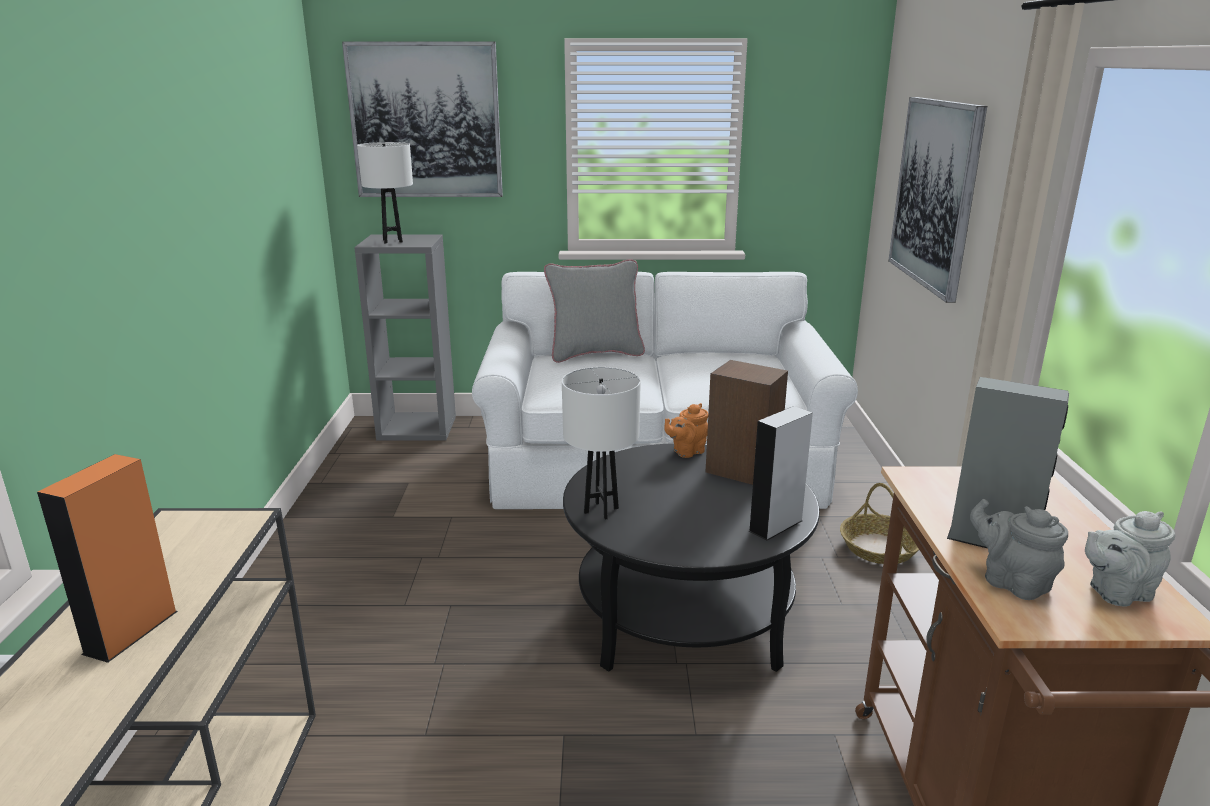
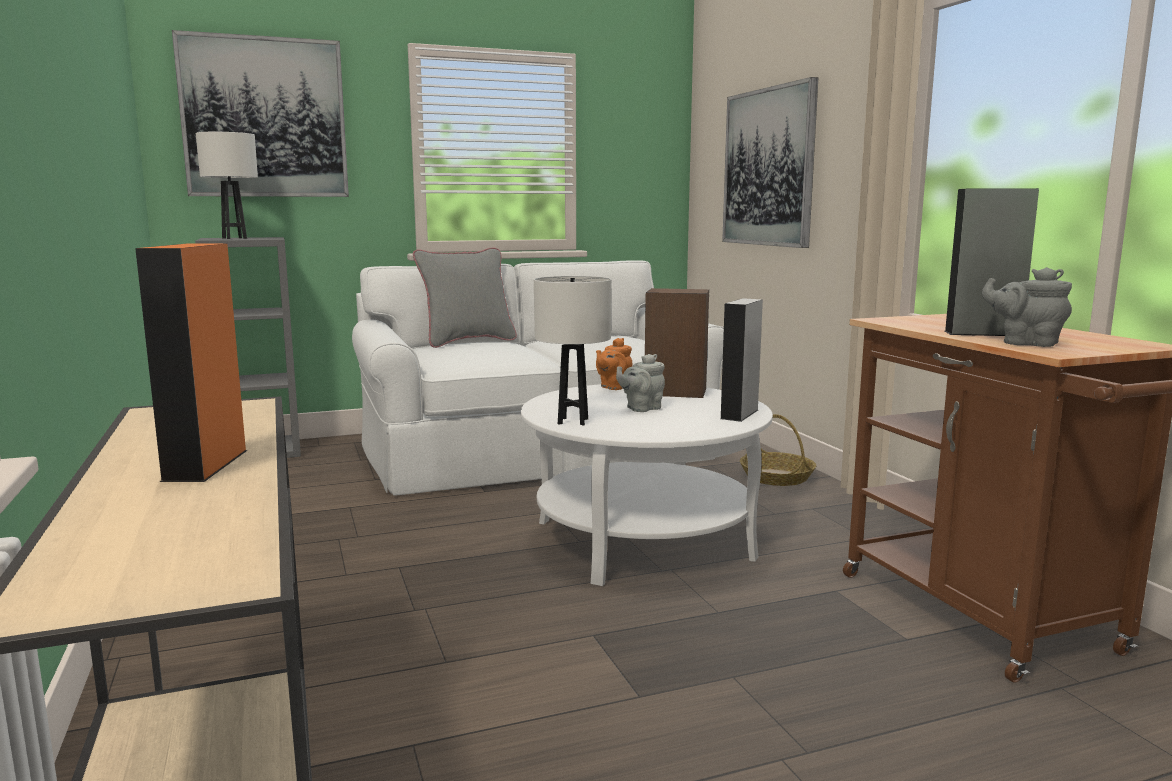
camera: 20 degrees left, 10 degrees down
(685, 614) = (643, 539): black coffee table -> white coffee table
(1116, 592) = (1099, 341): grey teapot -> grey teapot (641, 408)

